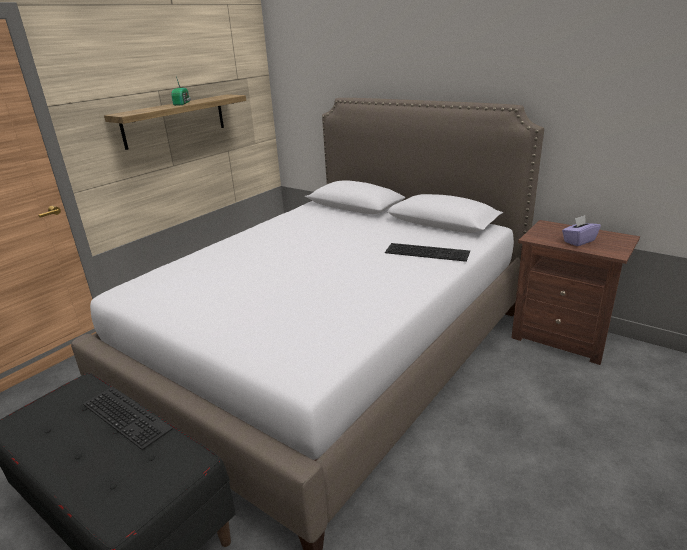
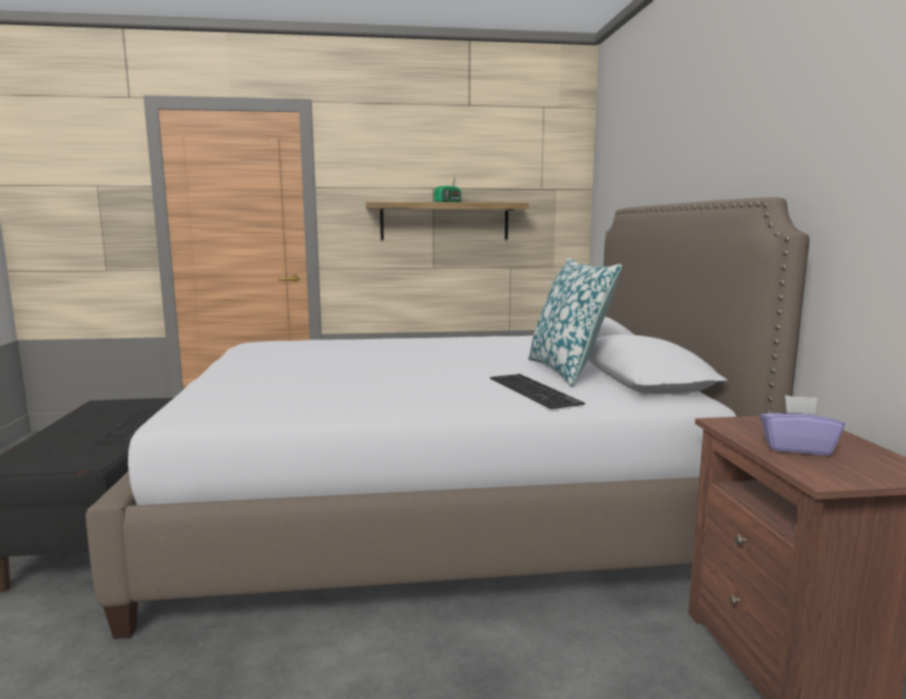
camera: 45 degrees right, 15 degrees down
(402, 230) = (568, 371): none -> pillow

